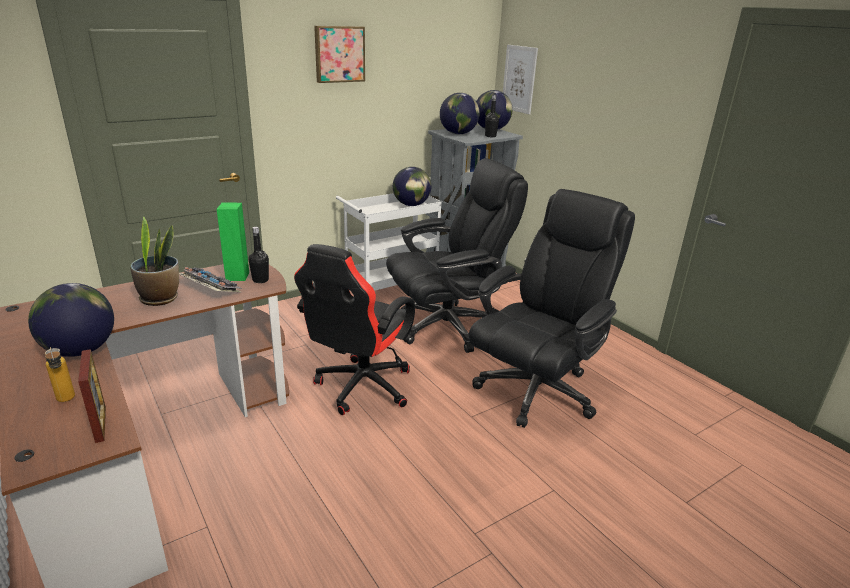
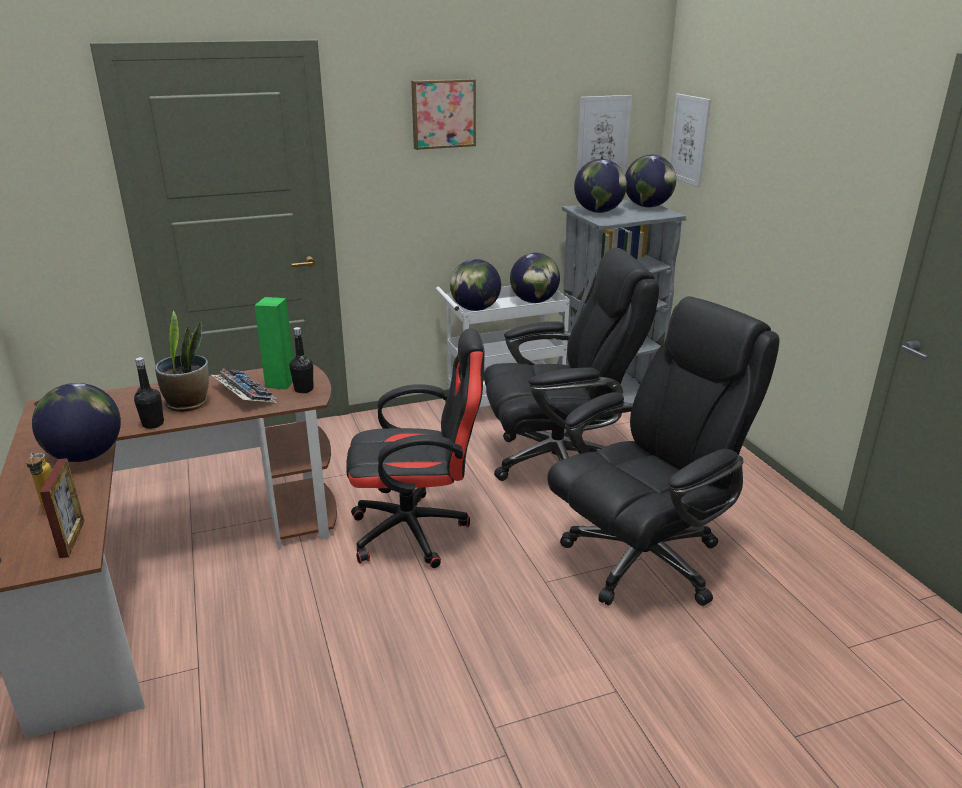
camera: 15 degrees right, 0 degrees up
(359, 390) = (419, 532): black office chair -> black office chair turned 135 degrees counterclockwise
(368, 212) = (475, 309): none -> globe
(455, 77) = (603, 138): none -> picture
(490, 136) = (640, 216): black bottle -> black bottle (153, 424)

